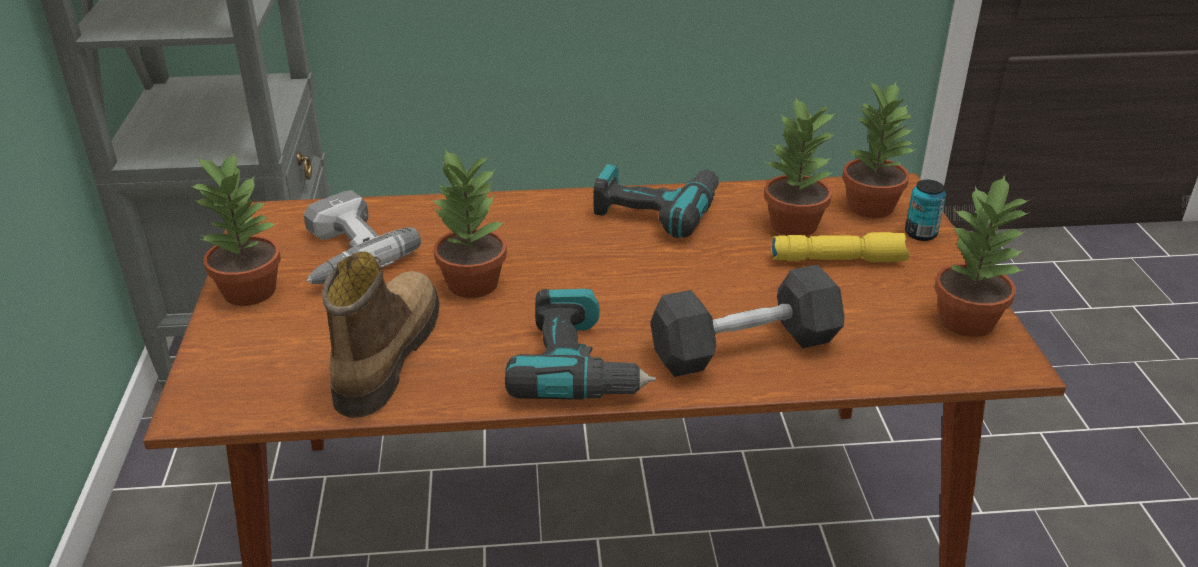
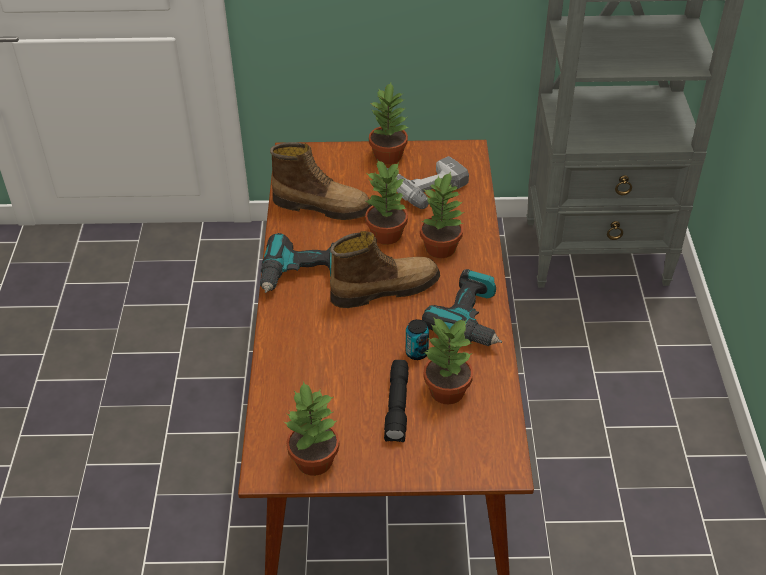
camera: 95 degrees right, 10 degrees up
(604, 280) = (384, 288): none -> boot
(744, 347) = (305, 344): grey dumbbell -> none
(838, 259) = (398, 407): yellow flashlight -> black flashlight
(870, 206) = (474, 443): potted plant -> potted plant (441, 248)
(920, 234) = (430, 465): can -> can (416, 353)

